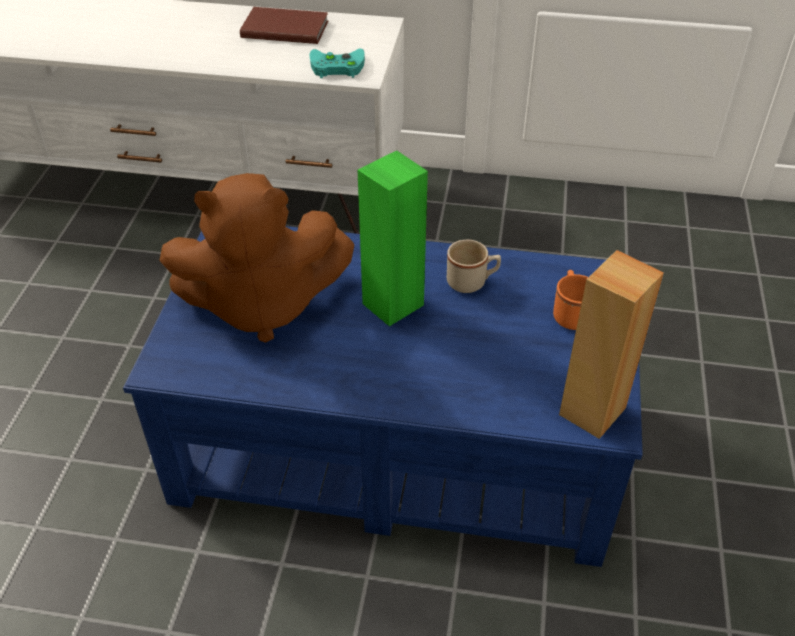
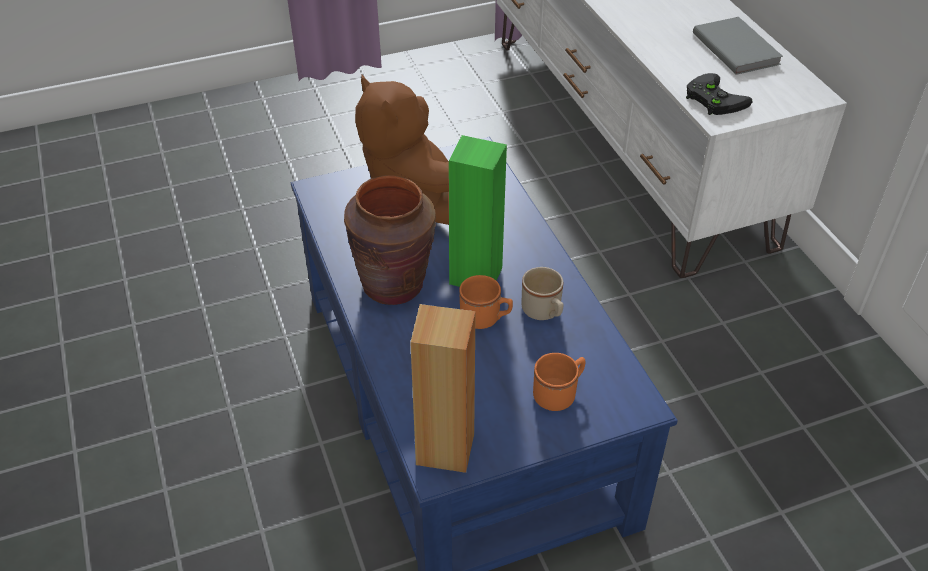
camera: 60 degrees right, 0 degrees up
(284, 28) = (737, 48): brown book -> grey book
(335, 67) = (712, 98): turquoise game controller -> black game controller
(359, 364) = (394, 285): none -> brown vase
(452, 320) = (485, 318): none -> orange mug

